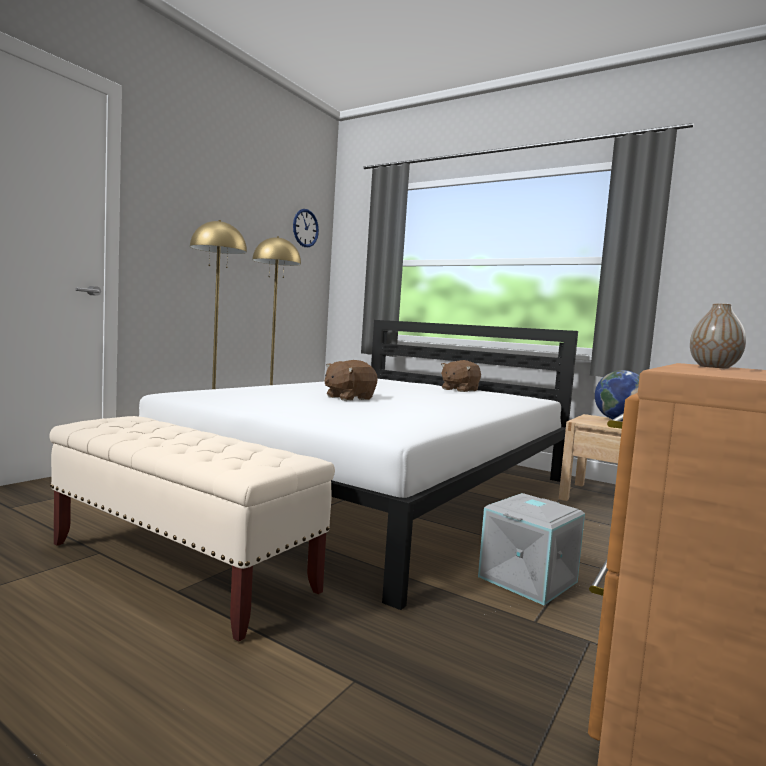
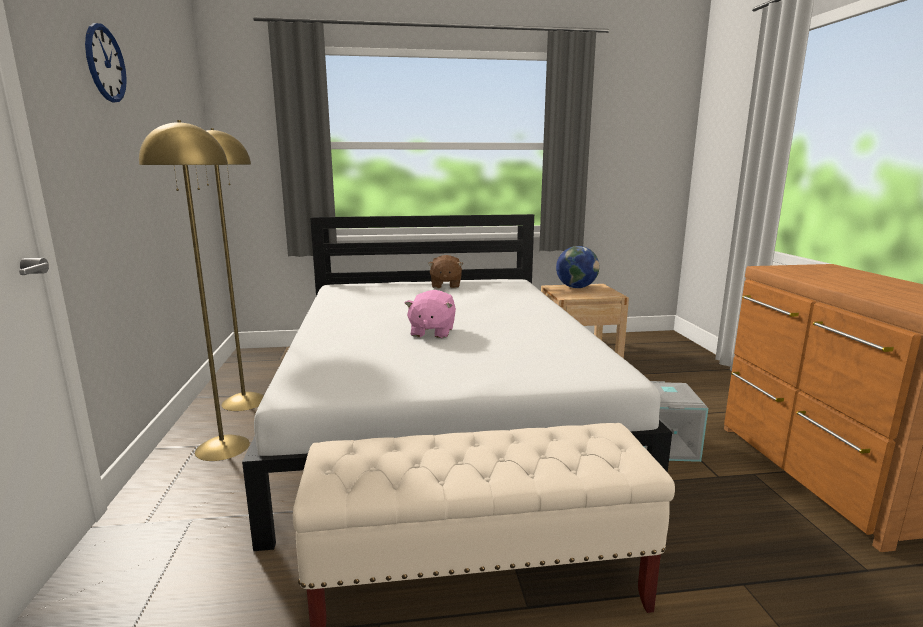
camera: 40 degrees left, 10 degrees up
(305, 228) = (188, 101): wall clock -> wall clock (105, 63)
(348, 398) = (431, 332): brown plush toy -> pink plush toy
(714, 367) = (819, 278): vase -> none

